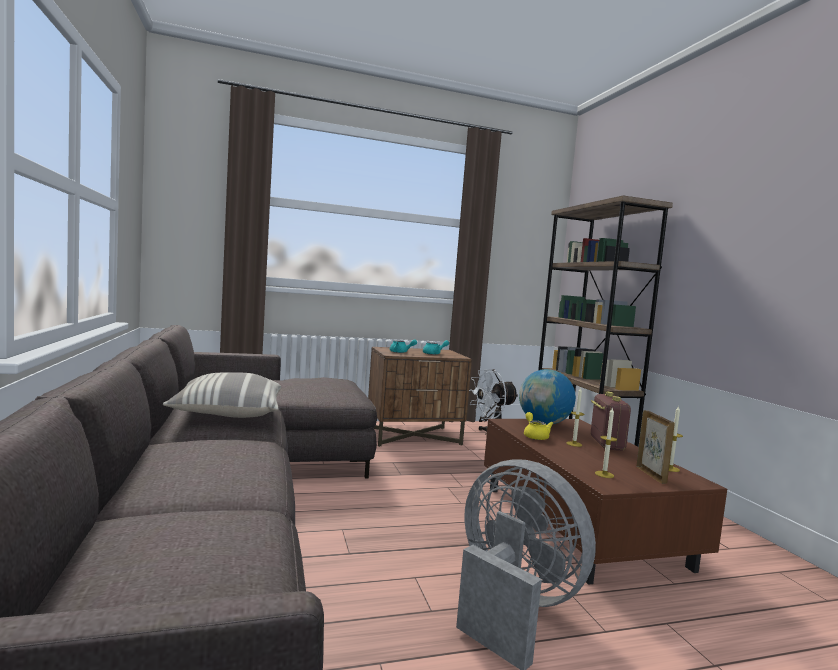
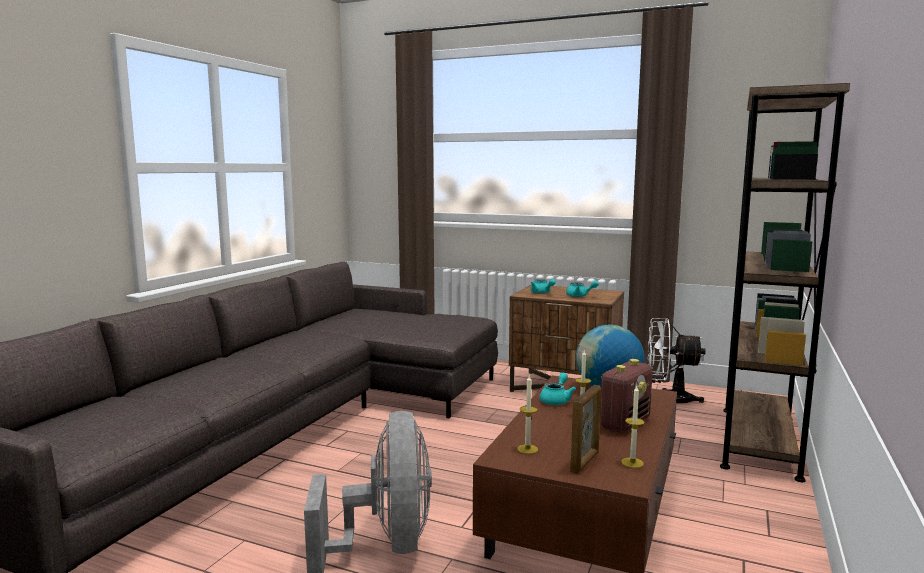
camera: 40 degrees right, 5 degrees up
(228, 414) = (301, 341): pillow -> none
(535, 436) = (556, 400): yellow teapot -> turquoise teapot

